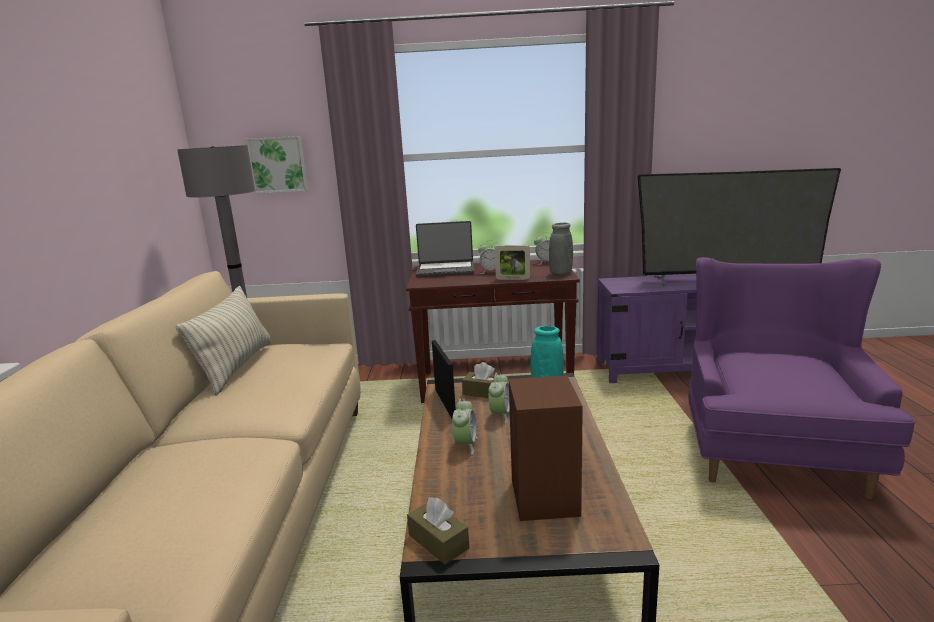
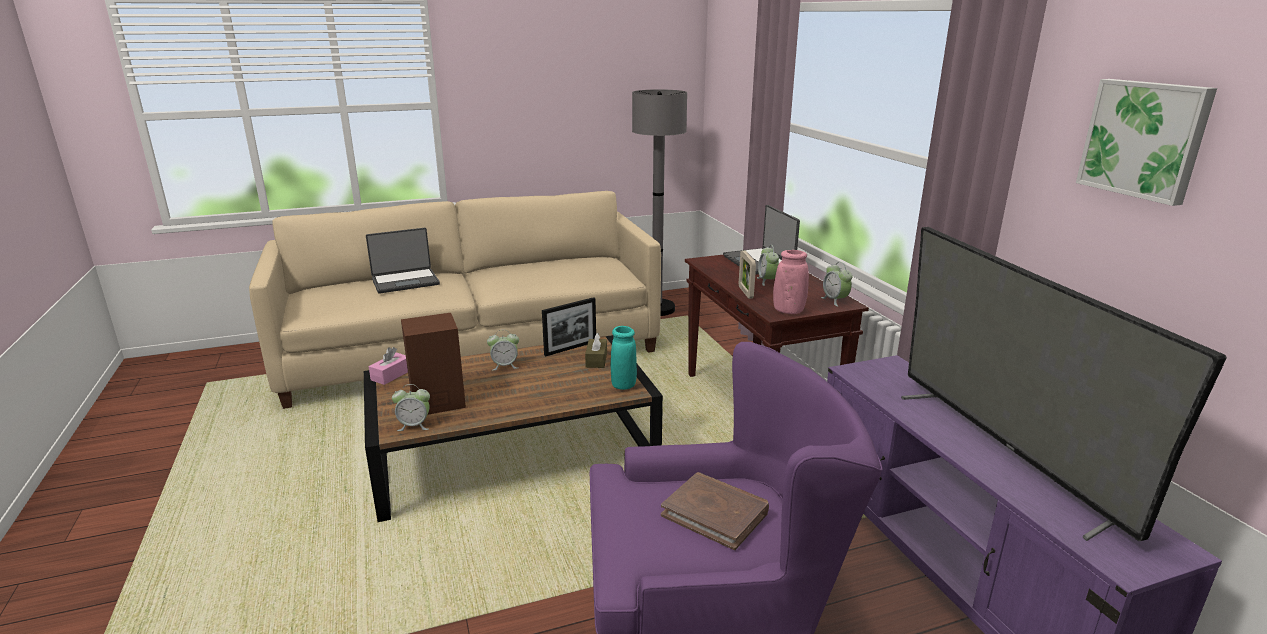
camera: 70 degrees right, 5 degrees up
(161, 481) = (405, 281): none -> laptop
(236, 367) = (560, 261): pillow -> none
(278, 164) = (737, 113): picture -> picture (1144, 139)
(438, 542) = (391, 375): brown tissue box -> pink tissue box
(500, 415) = (556, 372): alarm clock -> alarm clock (414, 425)
(560, 273) = (788, 311): grey vase -> pink vase
(778, 367) = (715, 513): none -> brown book

